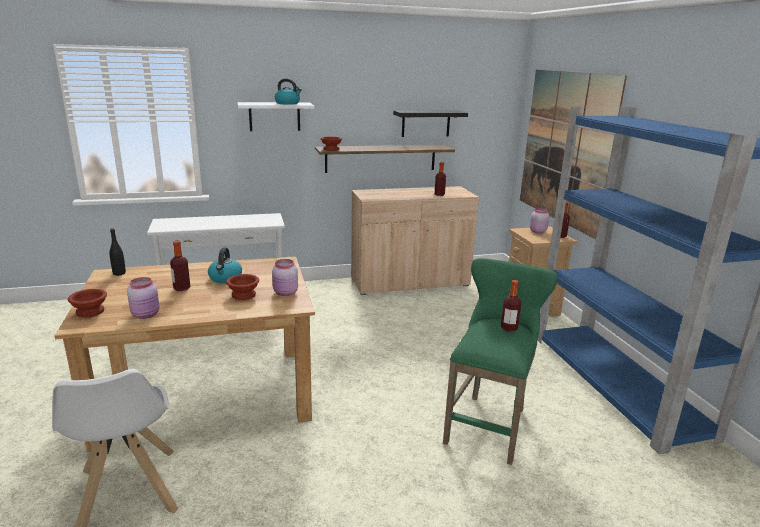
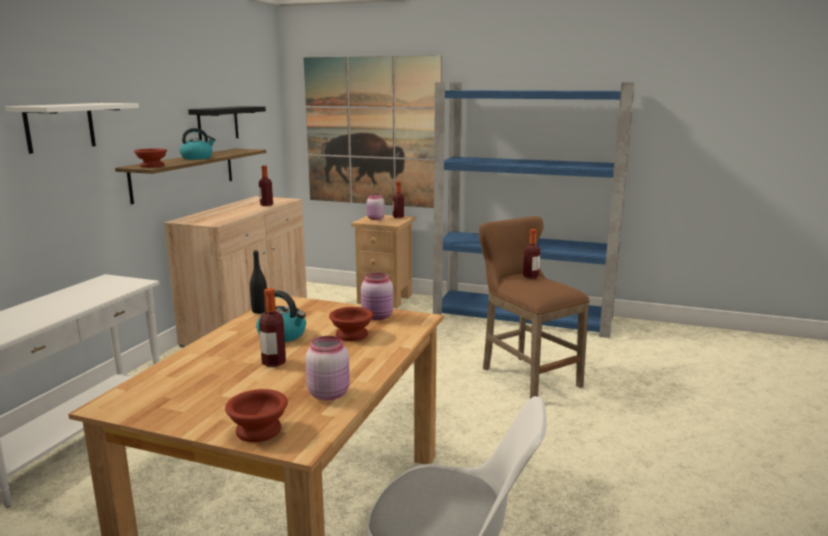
camera: 55 degrees left, 5 degrees down
(119, 273) = (133, 395): black bottle -> black bottle (260, 311)
(288, 103) = (93, 103): kettle -> kettle (197, 158)
(489, 423) = (525, 376): green stool -> brown stool

